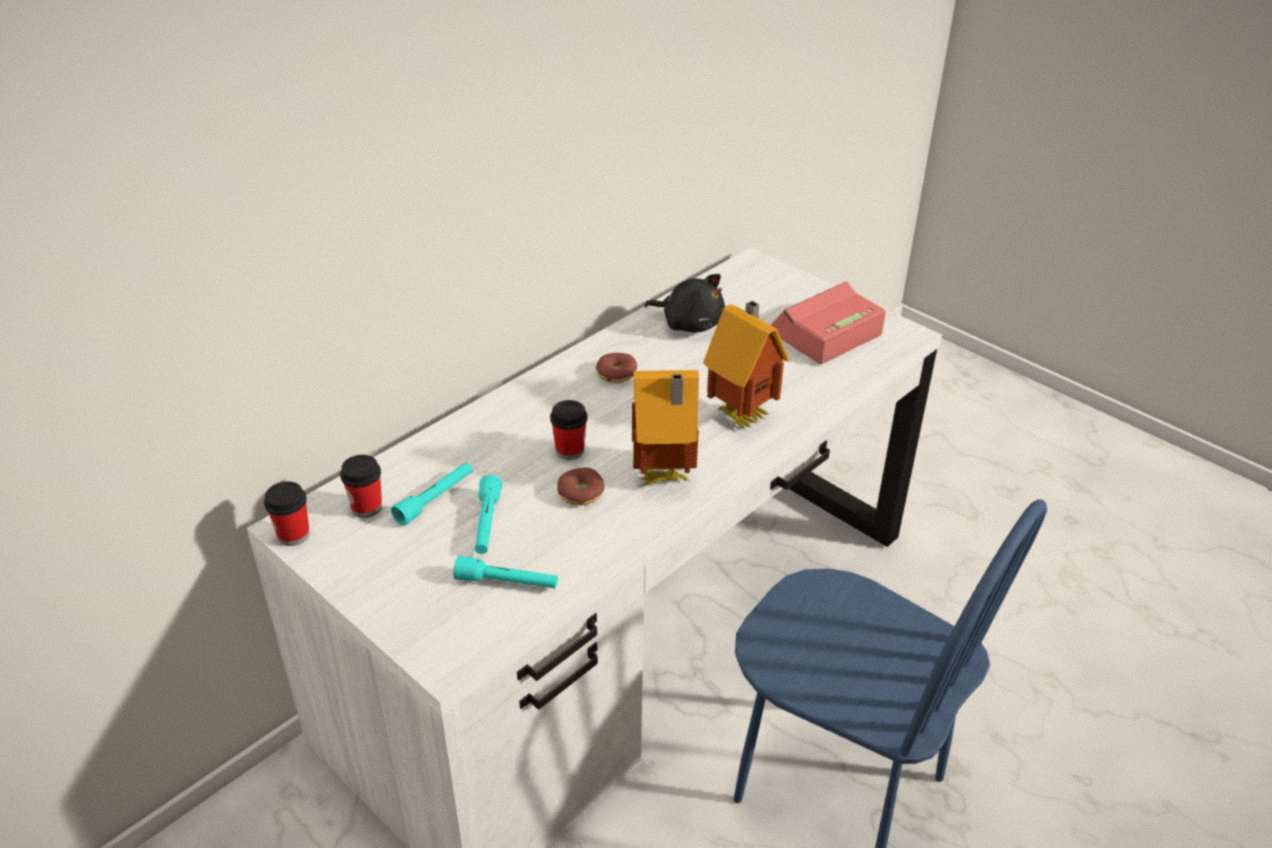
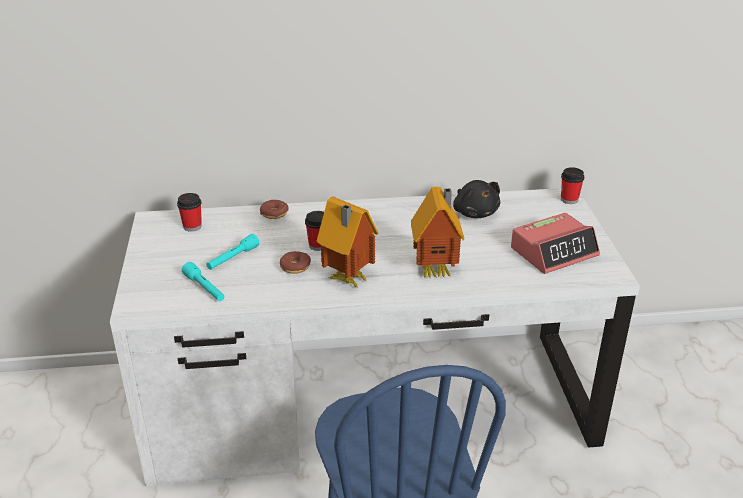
camera: 40 degrees right, 5 degrees down
(293, 535) = (148, 223): cup -> cup (569, 199)
(435, 499) = (225, 237): turquoise flashlight -> none
(616, 374) = (395, 220): donut -> donut (274, 213)
(825, 334) = (554, 252): alarm clock -> alarm clock turned 150 degrees clockwise

